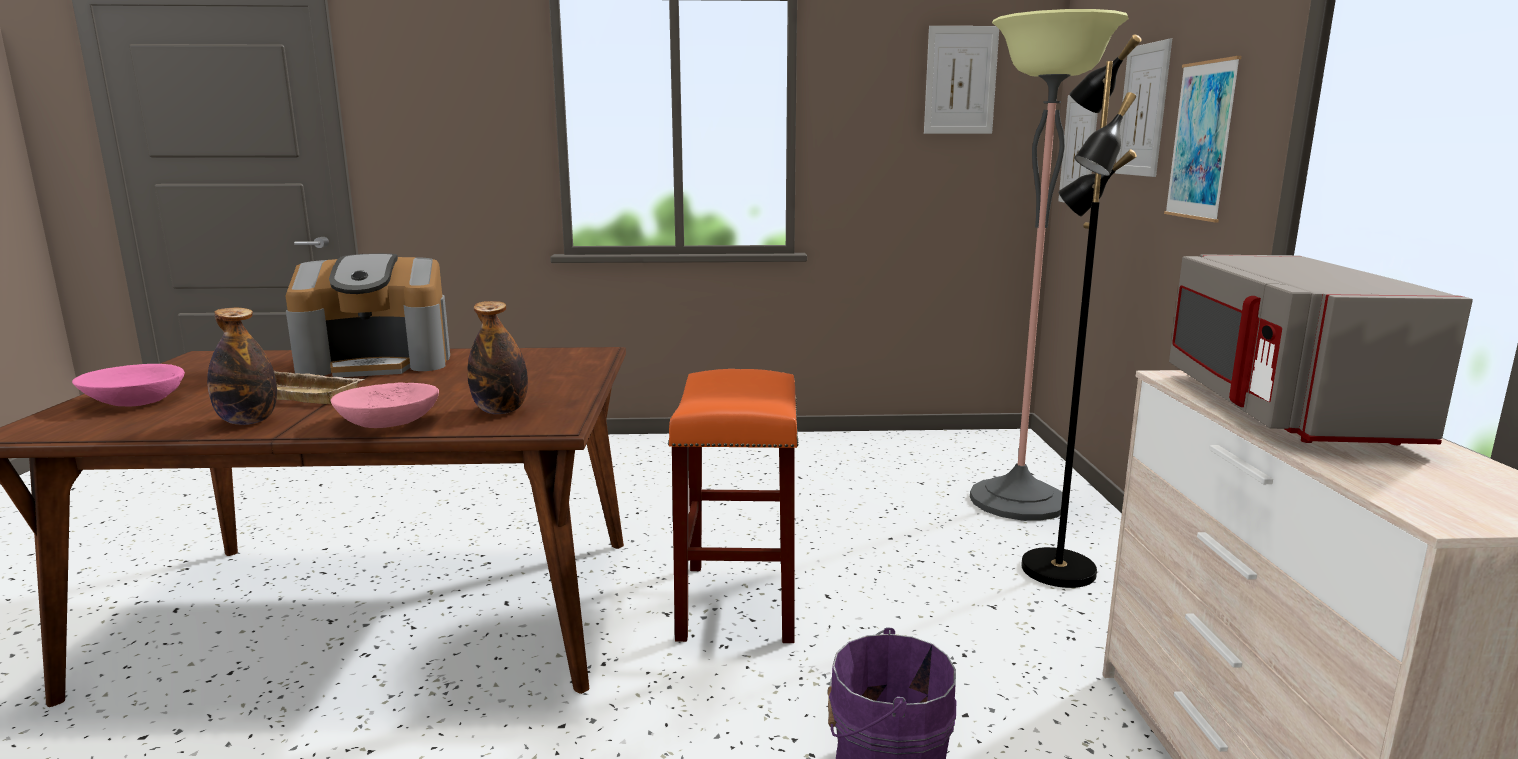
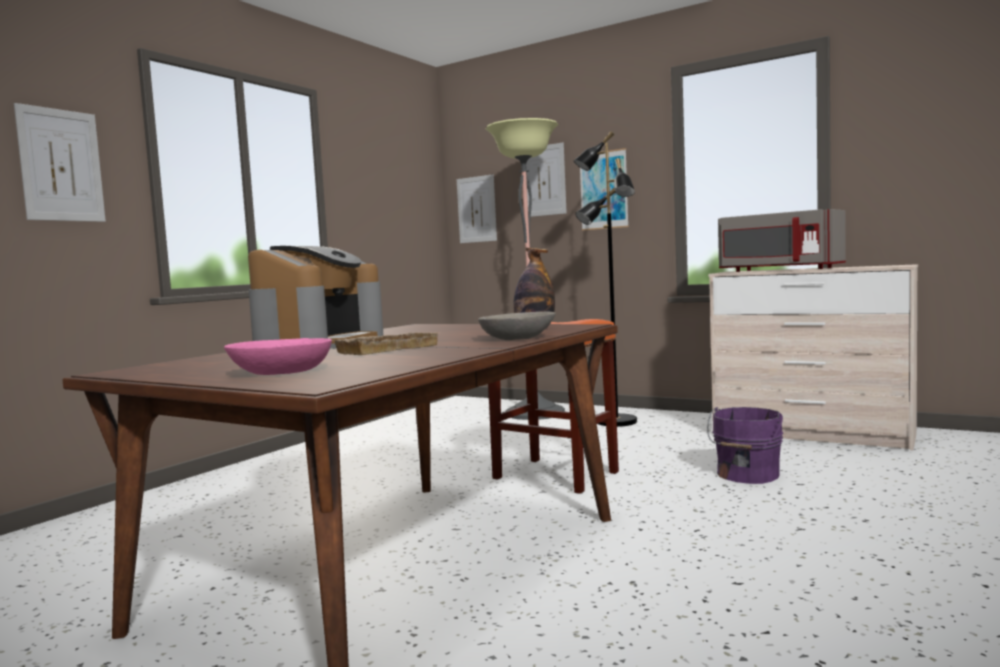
camera: 55 degrees left, 10 degrees down
(248, 421) = (444, 352): bottle -> none
(388, 422) = (517, 338): pink bowl -> grey bowl
(960, 80) = (402, 166): picture -> picture (61, 165)

